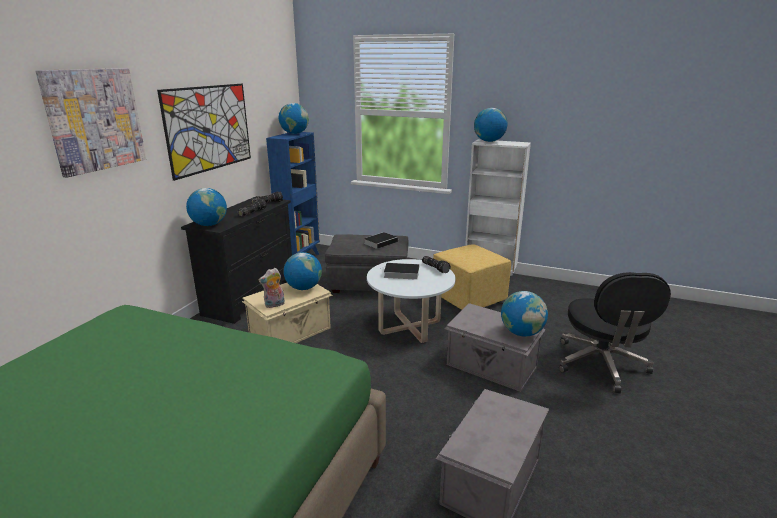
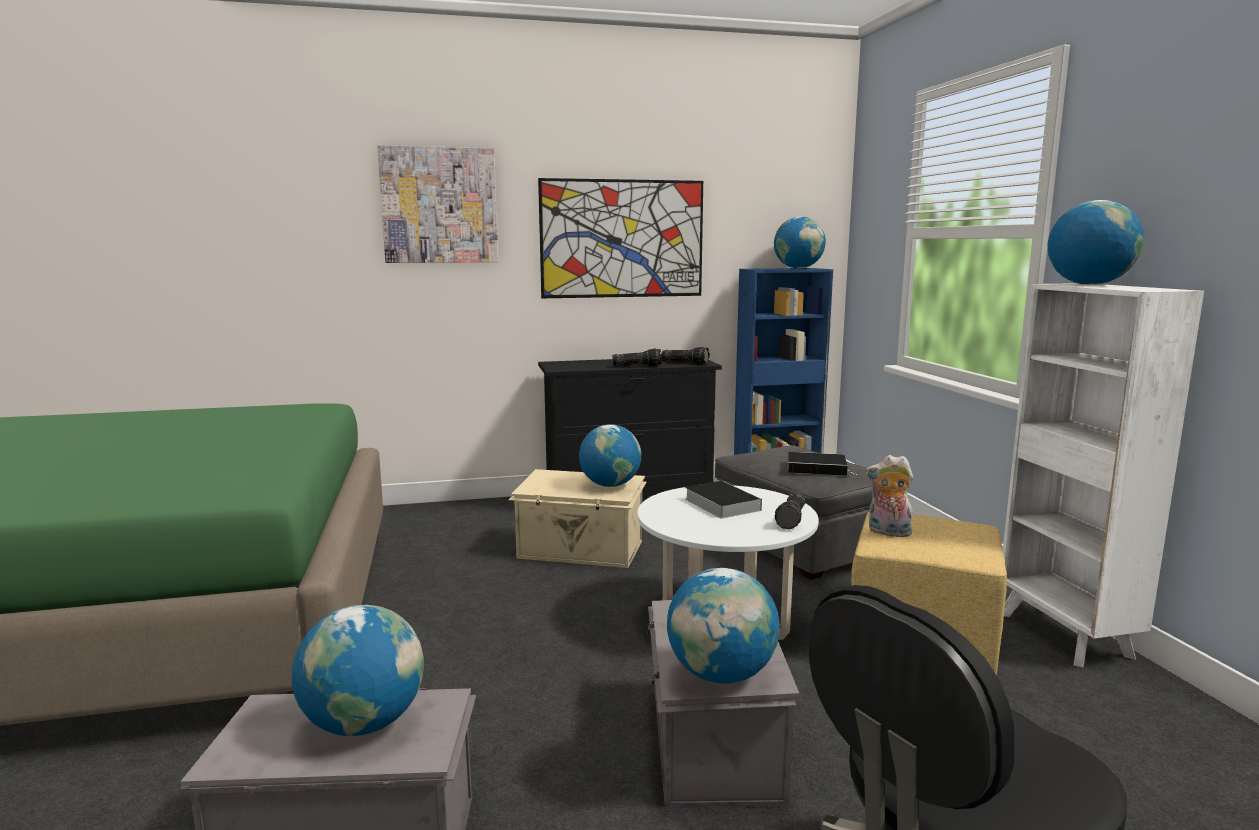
camera: 55 degrees right, 10 degrees down
(209, 225) = (562, 365): globe -> globe (364, 723)
(274, 305) = (542, 487): plush toy -> plush toy (887, 532)

